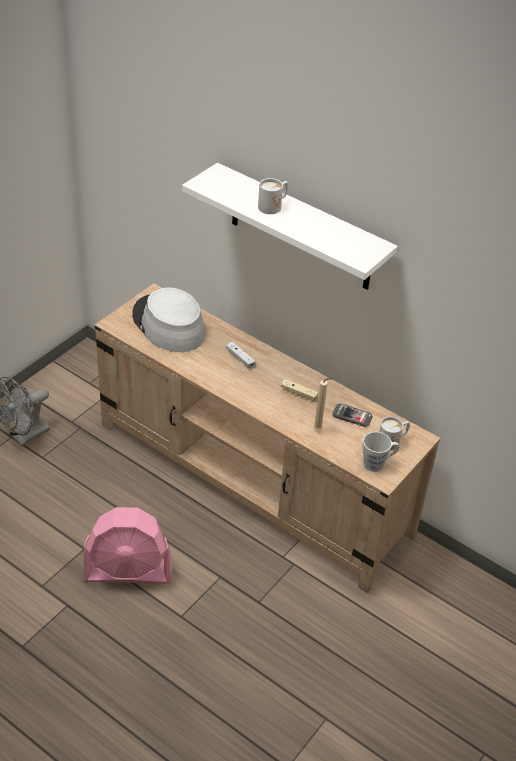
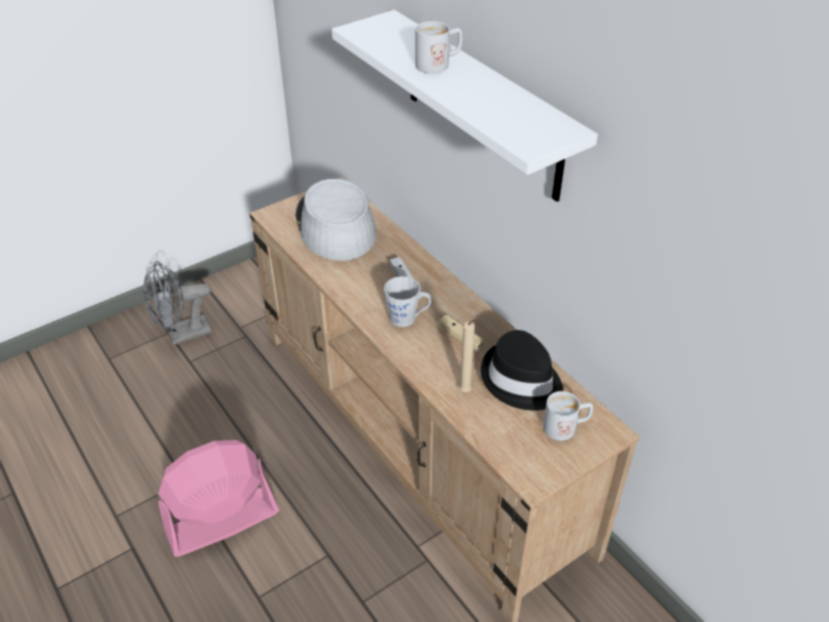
camera: 20 degrees right, 0 degrees up
(128, 571) = (222, 521): pink fan -> pink fan turned 135 degrees clockwise
(352, 416) = (521, 381): phone -> black hat
(377, 463) = (531, 456): grey mug -> grey mug (408, 318)

